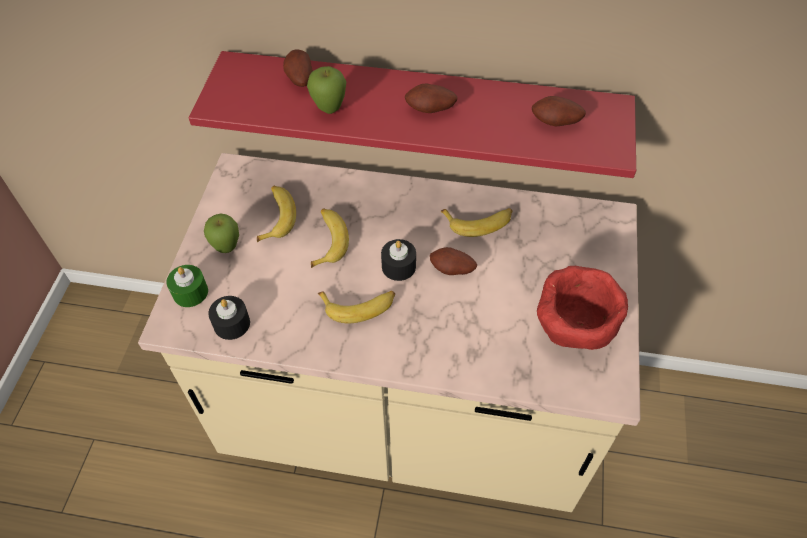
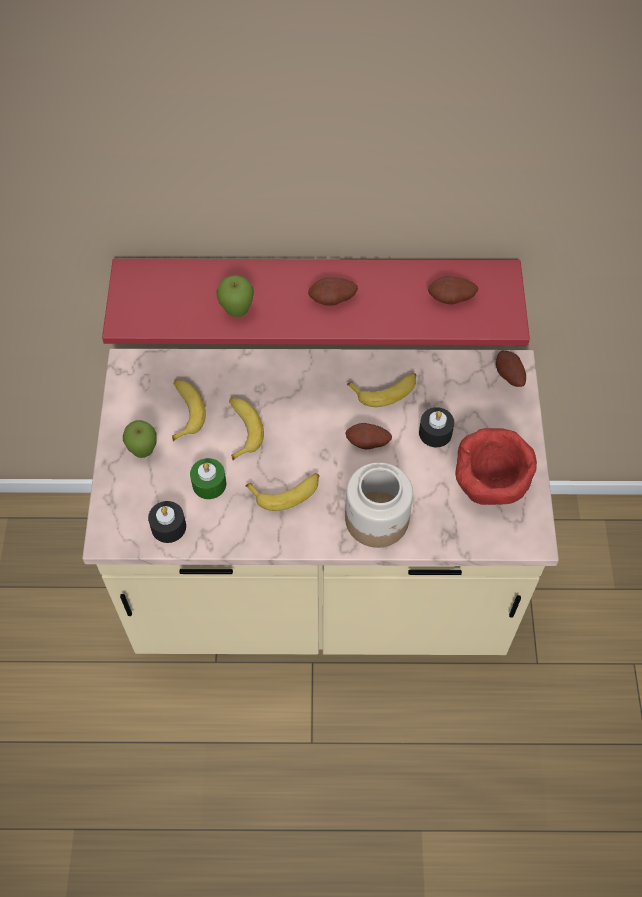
camera: 10 degrees left, 5 degrees up
(190, 292) = (119, 501): green candle -> green candle (209, 484)
(299, 79) = (199, 282): potato -> potato (508, 376)
(398, 266) = (316, 446): black candle -> black candle (435, 433)
(448, 347) = (377, 519): none -> jar

